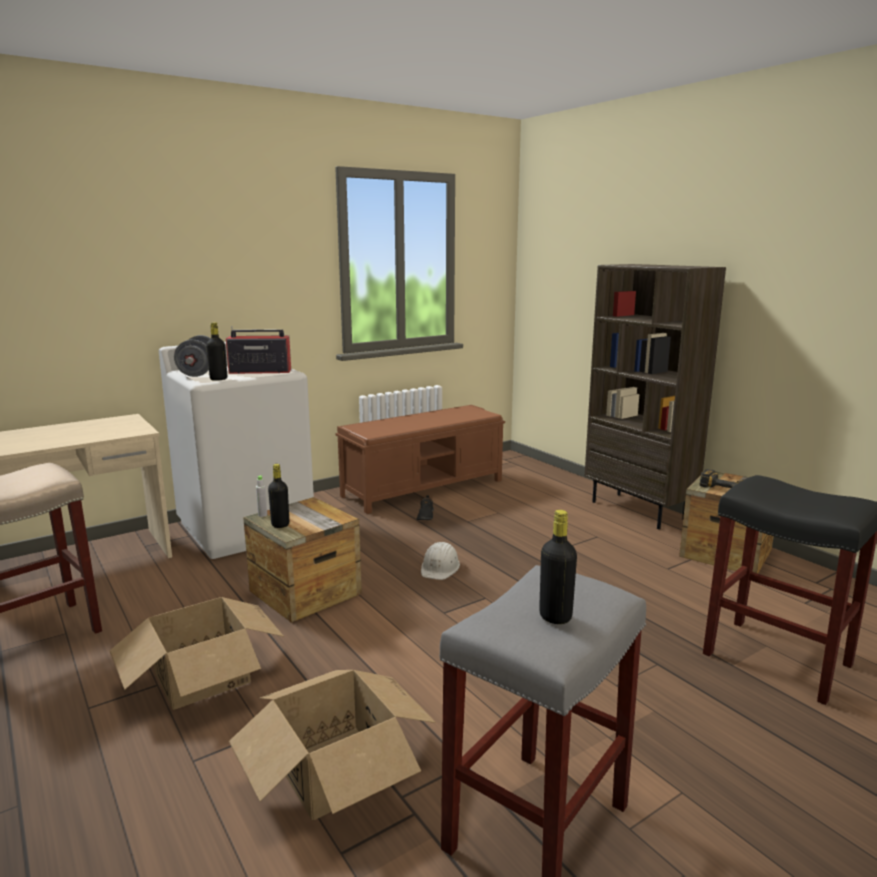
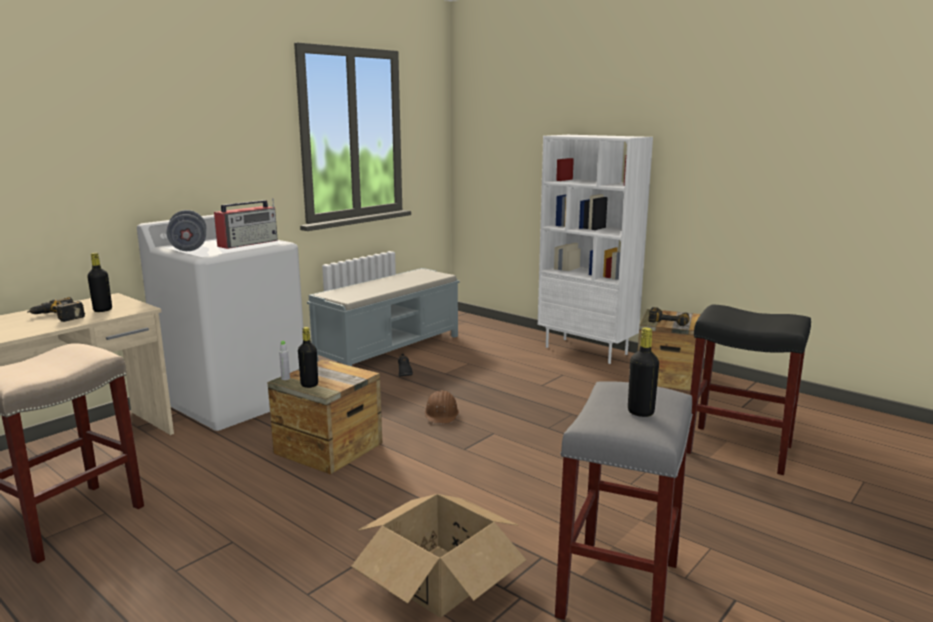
camera: 15 degrees left, 0 degrees up
(64, 434) = (57, 316): none -> power drill
(201, 675) = (271, 528): cardboard box -> none
(218, 379) = (217, 252): black bottle -> black bottle (103, 310)
(259, 371) = (249, 243): radio -> radio turned 150 degrees clockwise
(424, 488) = (390, 348): brown bench -> grey bench
(440, 567) = (441, 414): white hard hat -> brown hard hat
(639, 510) = (587, 350): brown bookcase -> white bookcase

